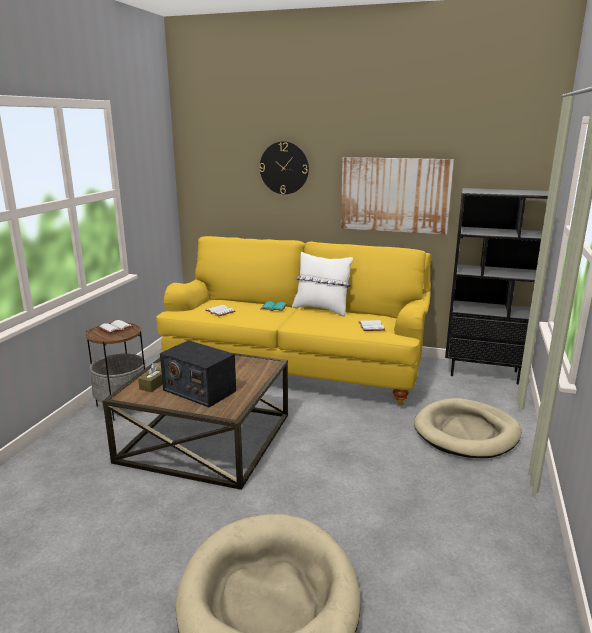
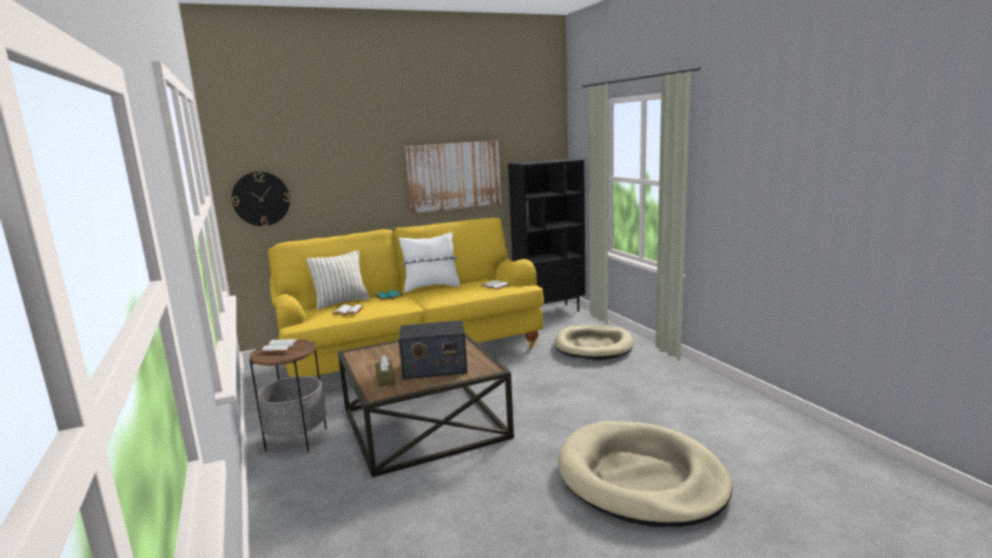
camera: 40 degrees left, 5 degrees down
(234, 302) = (341, 303): none -> pillow
(284, 168) = (346, 162): wall clock -> wall clock (261, 198)

